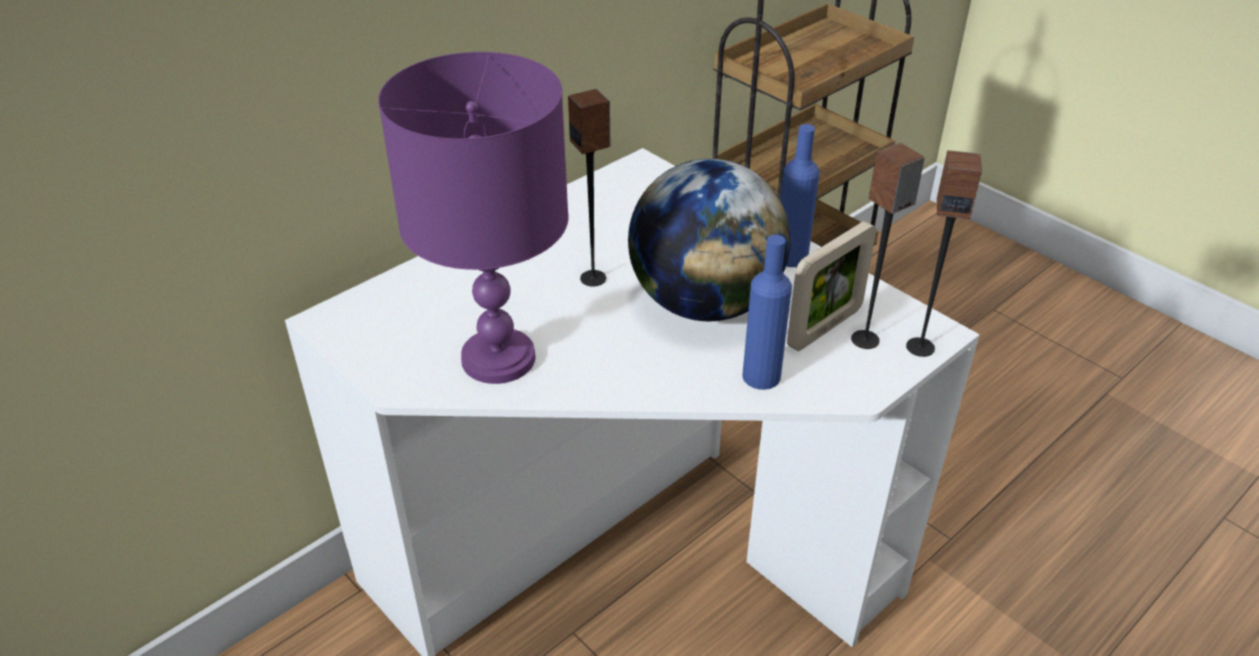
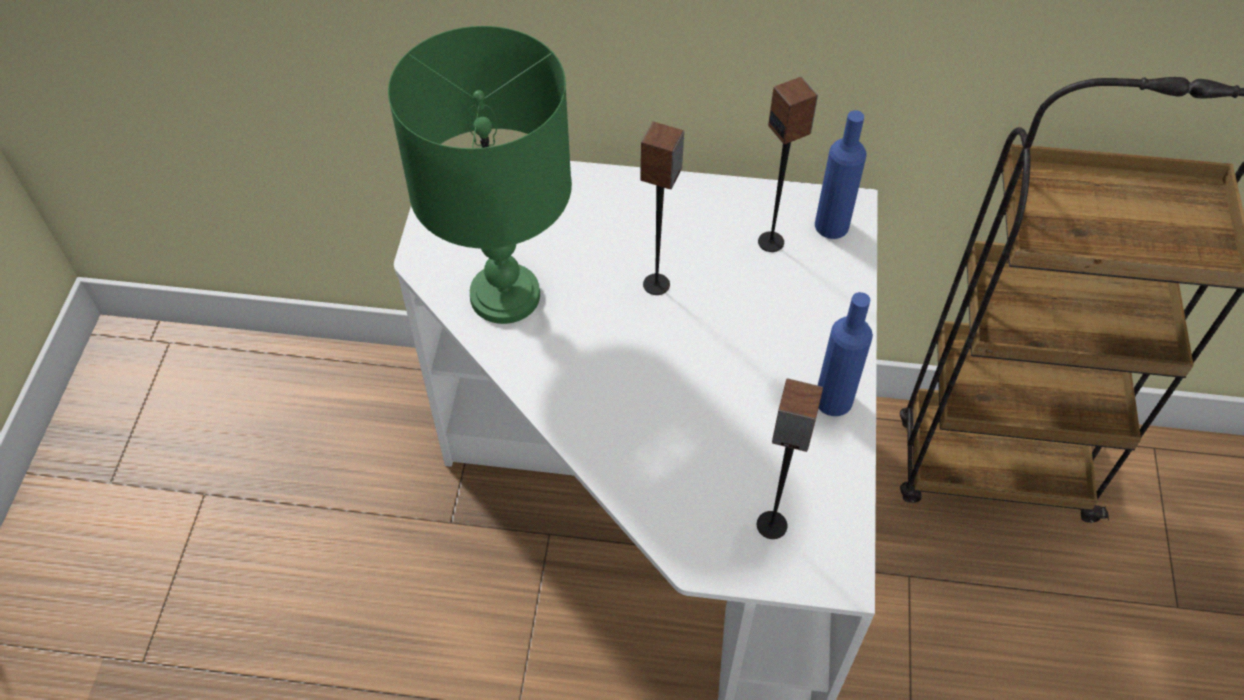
camera: 50 degrees right, 15 degrees up
(500, 358) = (505, 296): purple table lamp -> green table lamp
(704, 303) = (702, 378): globe -> none
(761, 376) = (648, 477): blue bottle -> blue bottle (831, 225)
(824, 328) = (757, 485): picture frame -> none
(920, 347) = (805, 574): speaker -> speaker (771, 242)

